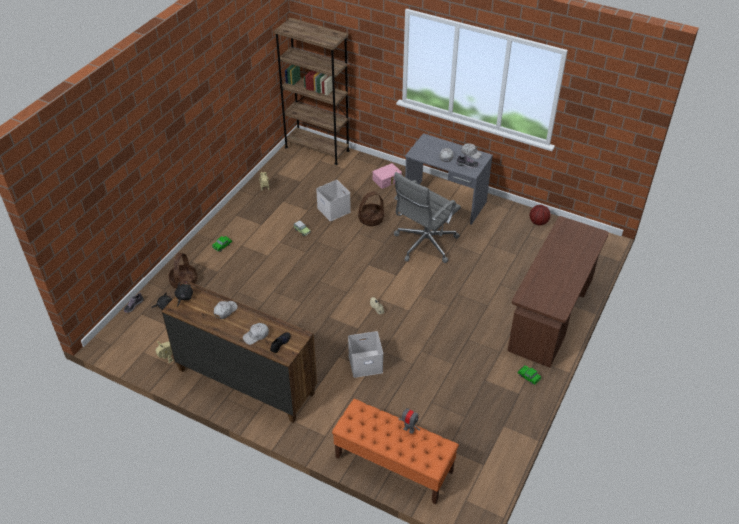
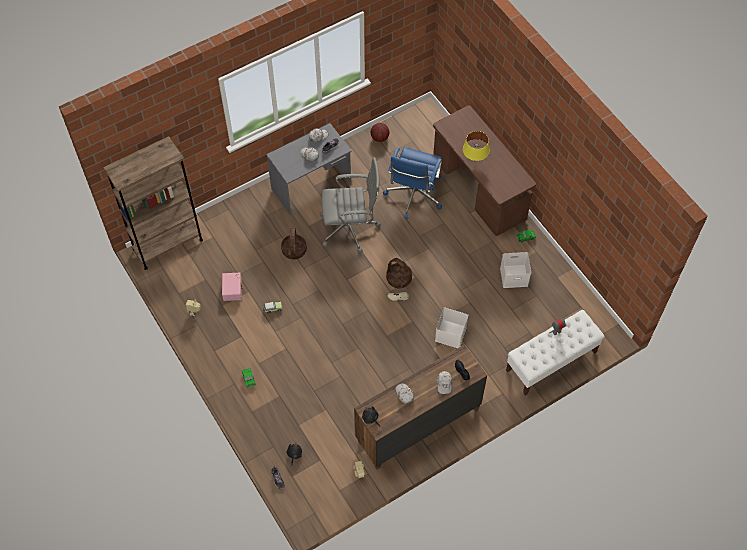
camera: 60 degrees left, 15 degrees up
(184, 281) = (274, 427): basket -> basket (399, 278)
(333, 209) = (261, 272): white storage box -> white storage box (513, 277)
(387, 180) = (253, 213): pink storage box -> pink storage box (233, 289)
(393, 464) = (551, 361): orange bench -> white bench
(424, 244) = (350, 228): grey office chair -> grey office chair turned 75 degrees counterclockwise
(498, 271) = (413, 196): none -> blue office chair
(547, 261) = (474, 160): none -> yellow table lamp

